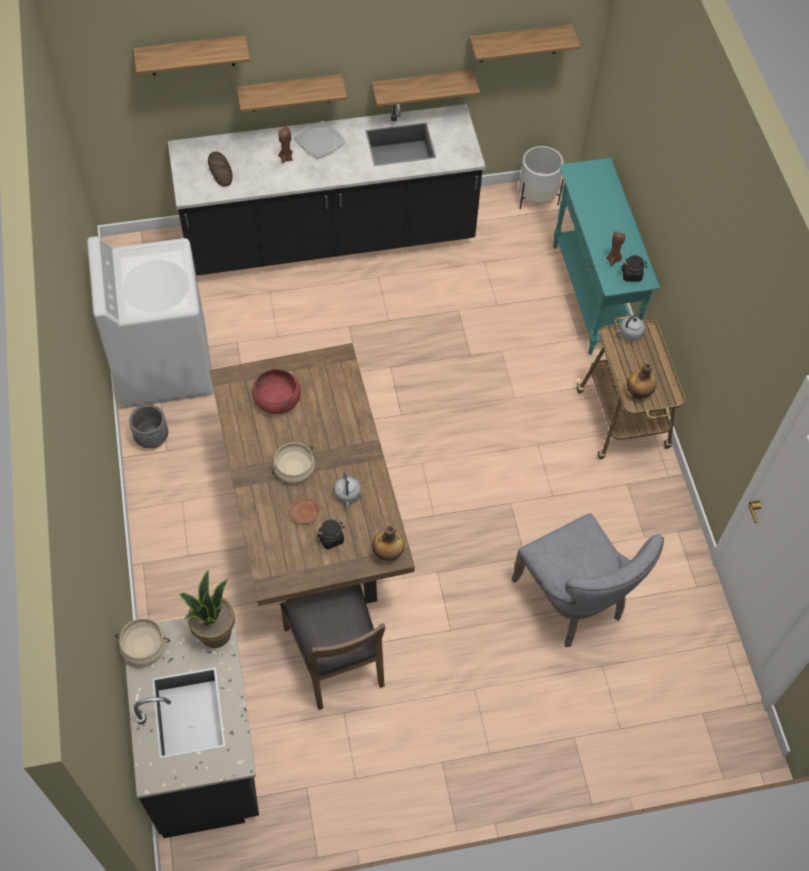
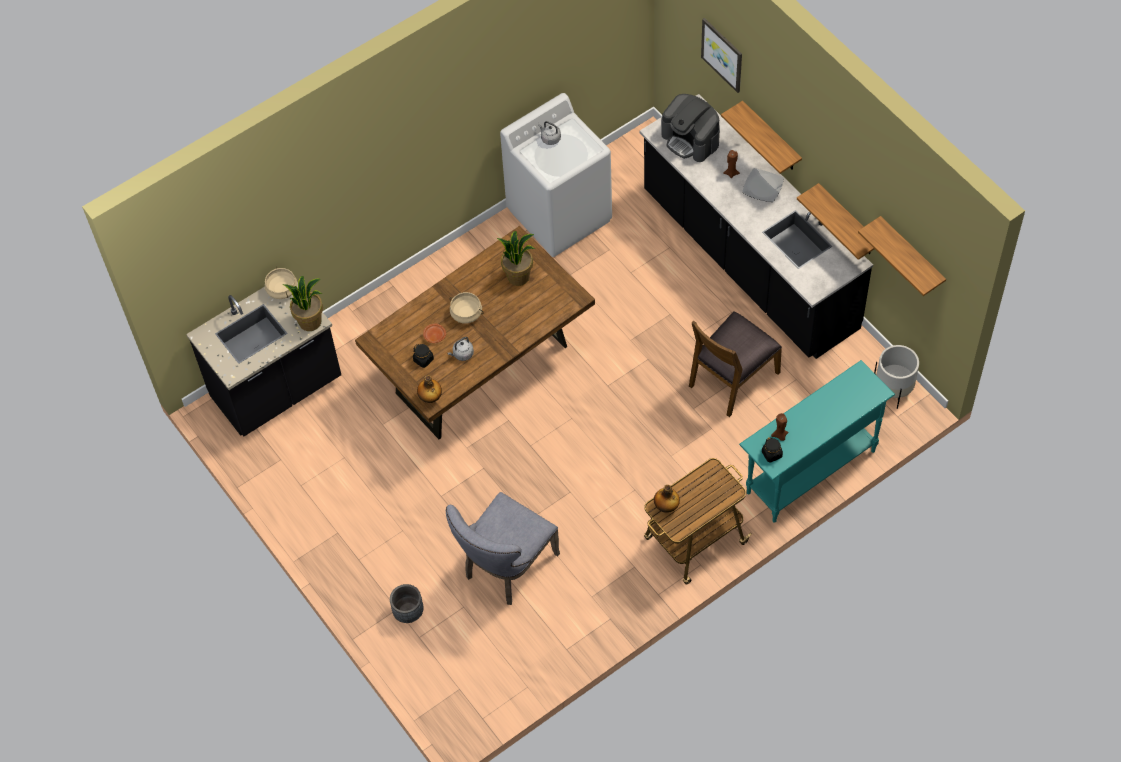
camera: 70 degrees right, 0 degrees up
(152, 438) = (494, 240): grey planter -> grey planter (408, 612)
(191, 55) = (722, 54): shelf -> picture
(220, 171) = (691, 139): bread -> coffee machine
(277, 398) = (518, 276): red bowl -> potted plant
(336, 656) = (383, 433): brown chair -> brown chair (732, 378)
(629, 334) = (721, 480): grey kettle -> grey kettle (550, 138)

